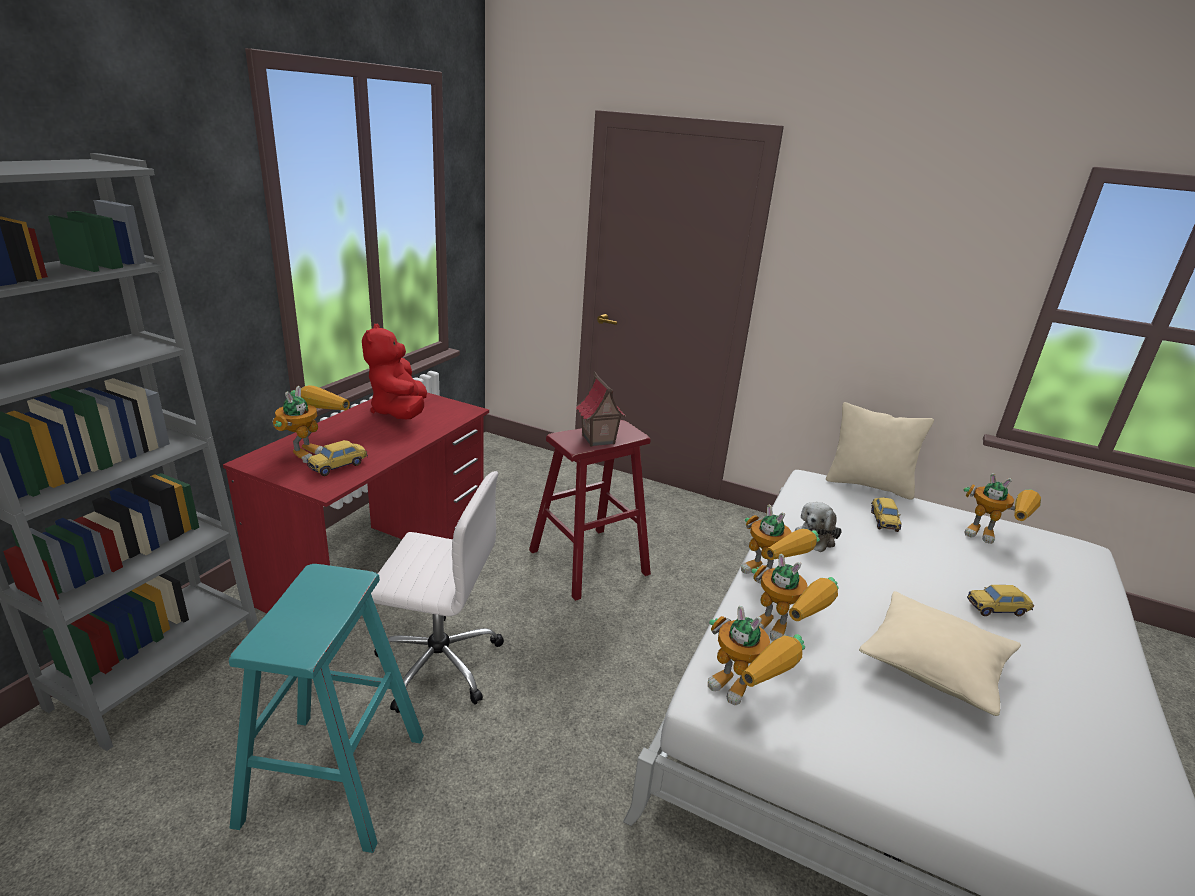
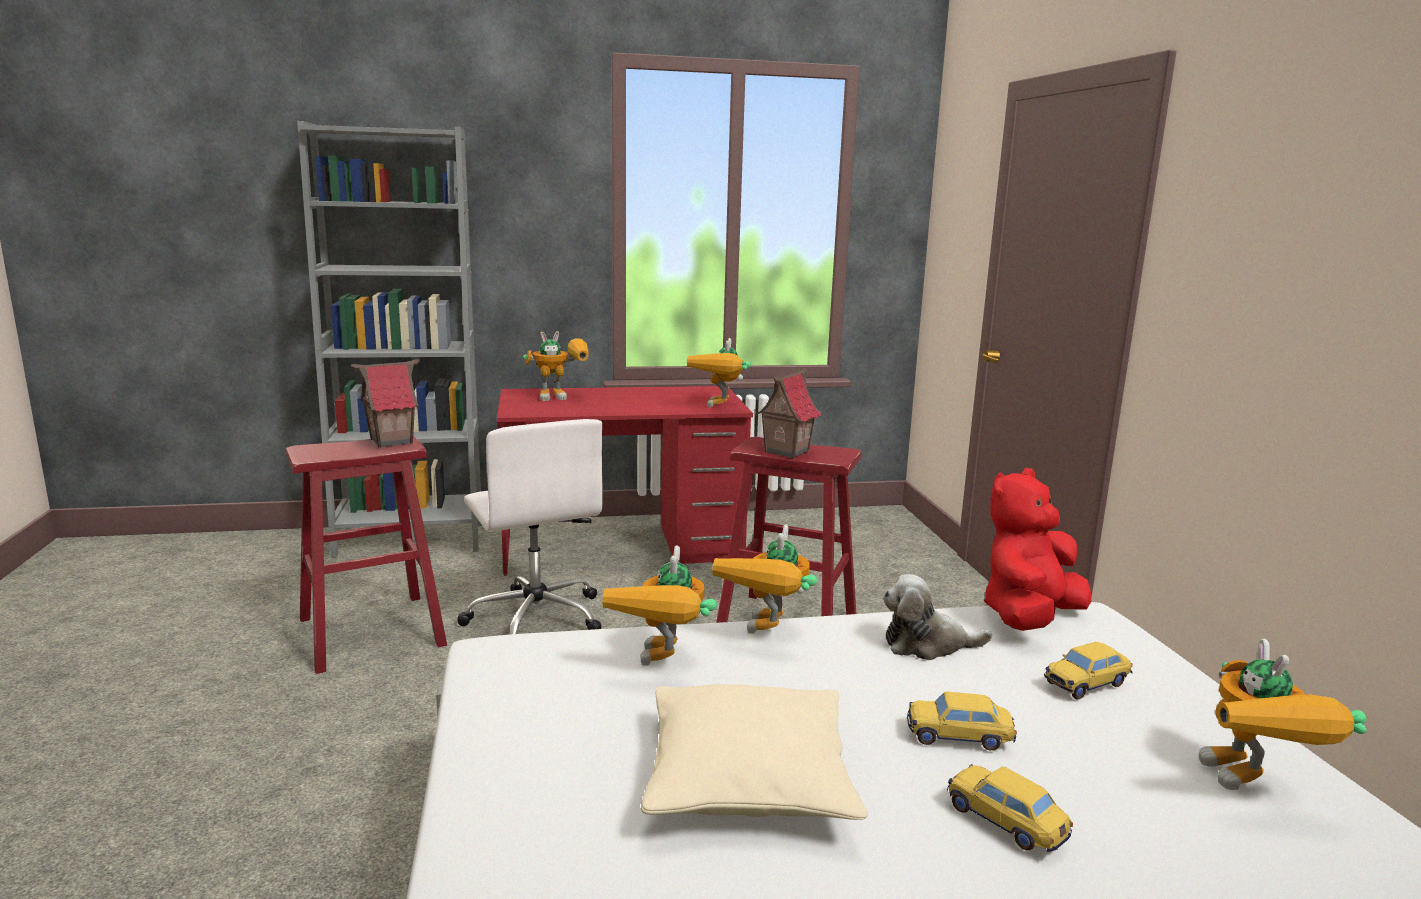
camera: 55 degrees right, 10 degrees down
(323, 582) = (391, 441): none -> toy house
(334, 778) = (371, 631): turquoise stool -> red stool
(338, 466) = (553, 407): toy car -> toy car (959, 737)
(399, 412) = (676, 396): red plush toy -> red plush toy (1029, 618)
(745, 695) = (521, 665): toy robot -> toy robot (721, 408)
(868, 485) = (1181, 655): beige pillow -> none

